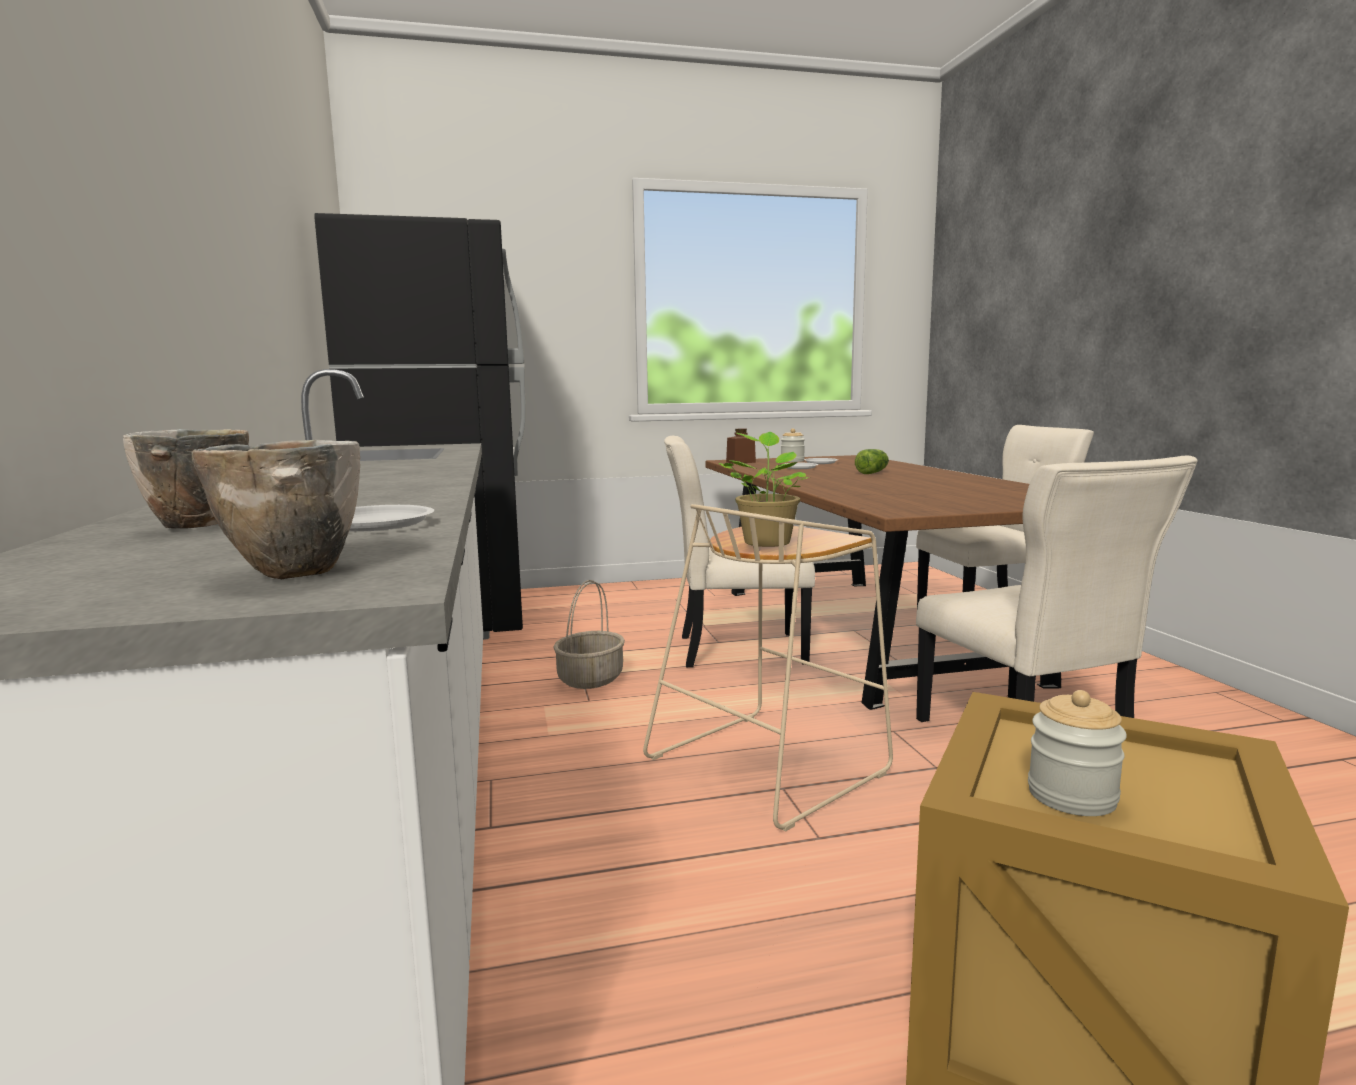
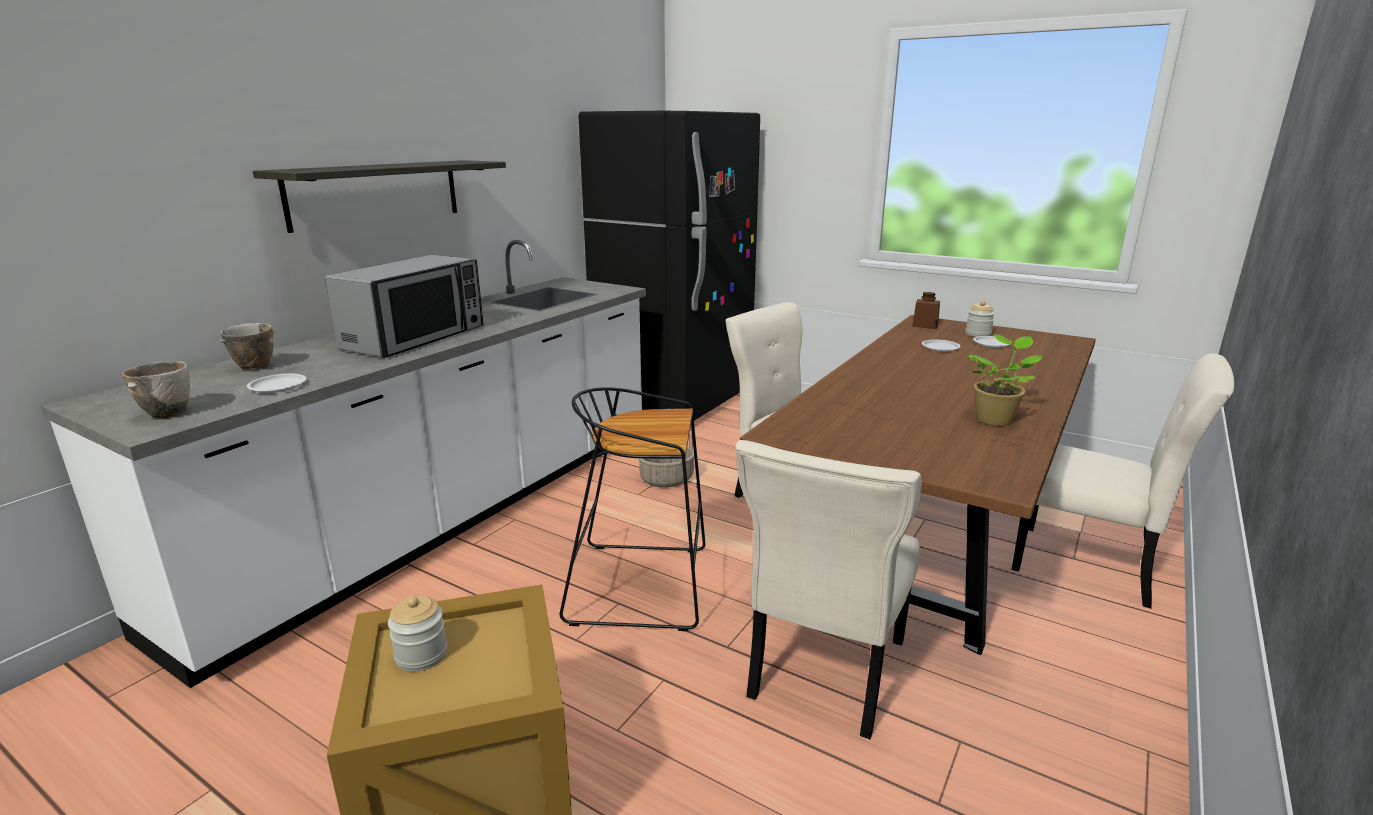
camera: 45 degrees right, 10 degrees up
(183, 243) = (376, 193): none -> shelf
(370, 481) = (416, 338): none -> microwave
(766, 542) = (624, 430): potted plant -> potted plant (995, 419)
(767, 763) = (642, 584): beige stool -> black stool
(873, 472) = (975, 373): lettuce -> none

